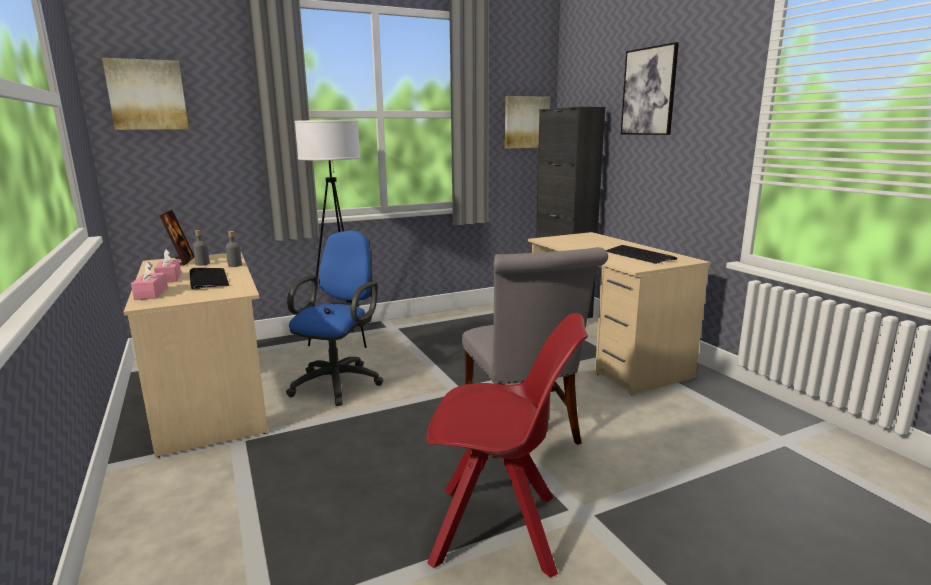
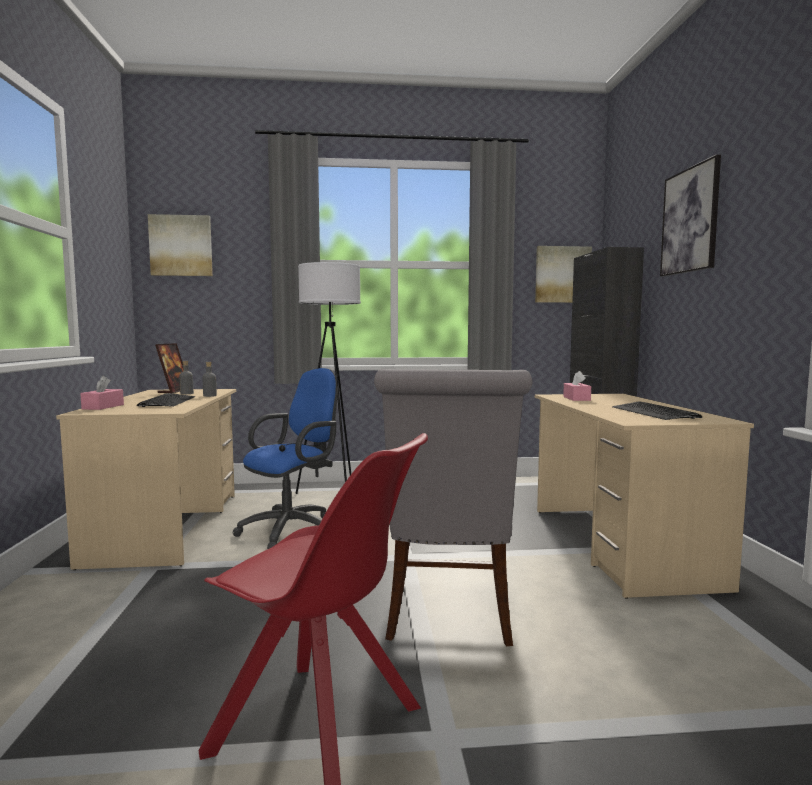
camera: 20 degrees right, 10 degrees down
(169, 278) = (140, 399): pink tissue box -> pink tissue box (576, 398)

